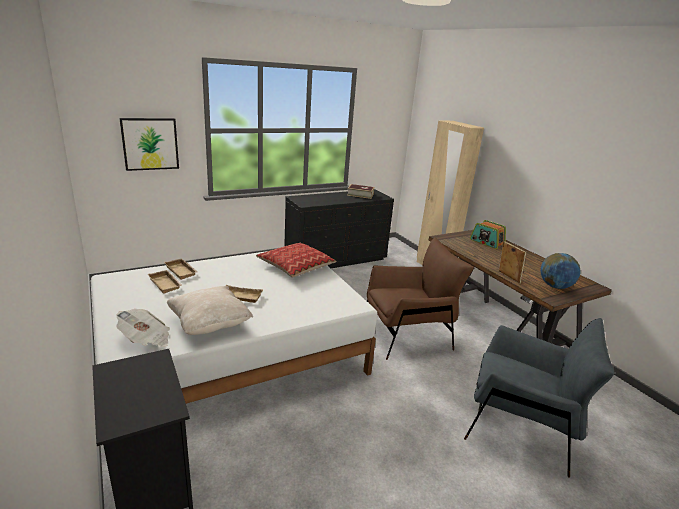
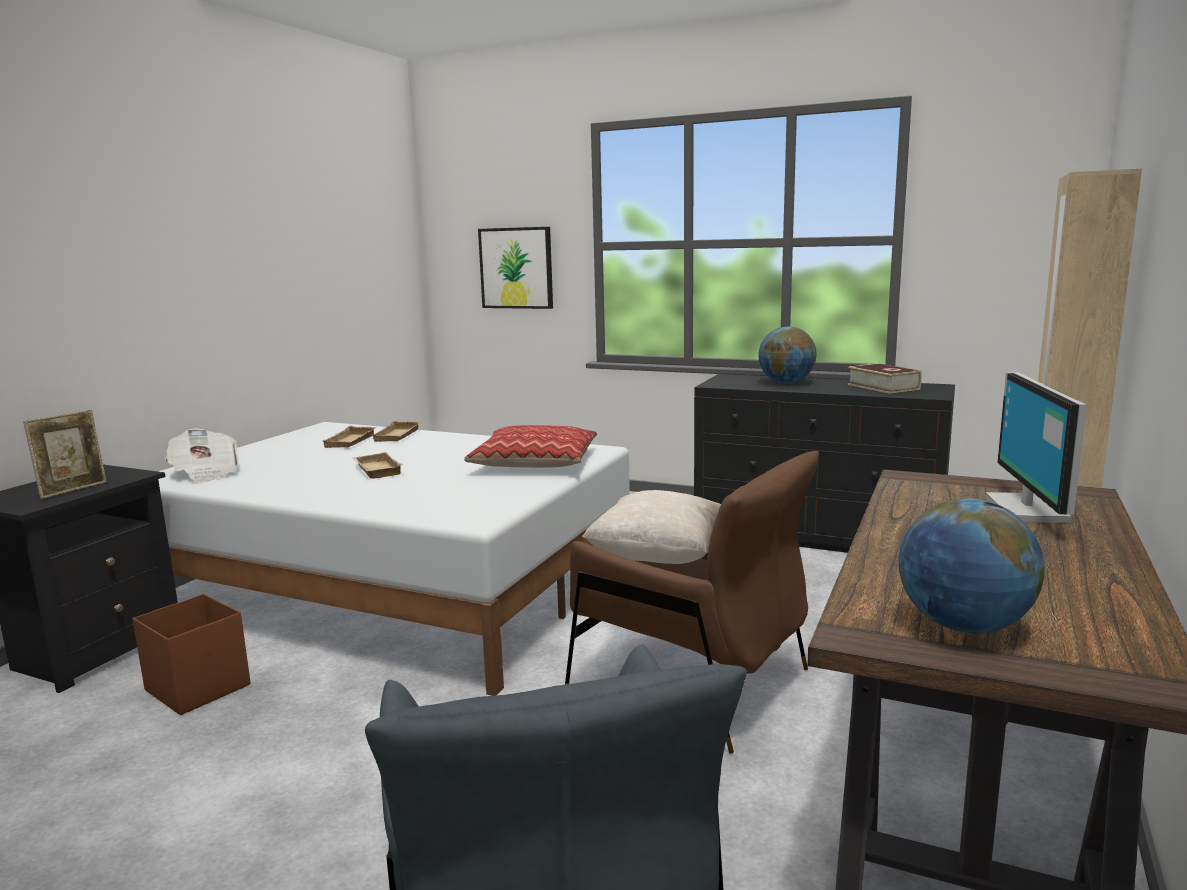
camera: 55 degrees right, 10 degrees down
(210, 325) = (277, 481): beige pillow -> beige pillow (659, 557)
(259, 452) = (198, 687): none -> brown storage box
(325, 198) = (786, 383): none -> globe
(486, 242) = (1030, 509): radio -> monitor
(507, 277) = (859, 567): picture frame -> picture frame (73, 490)

